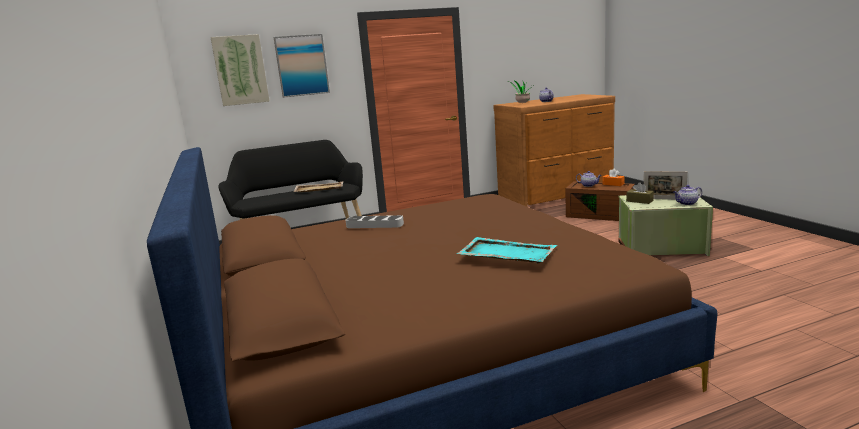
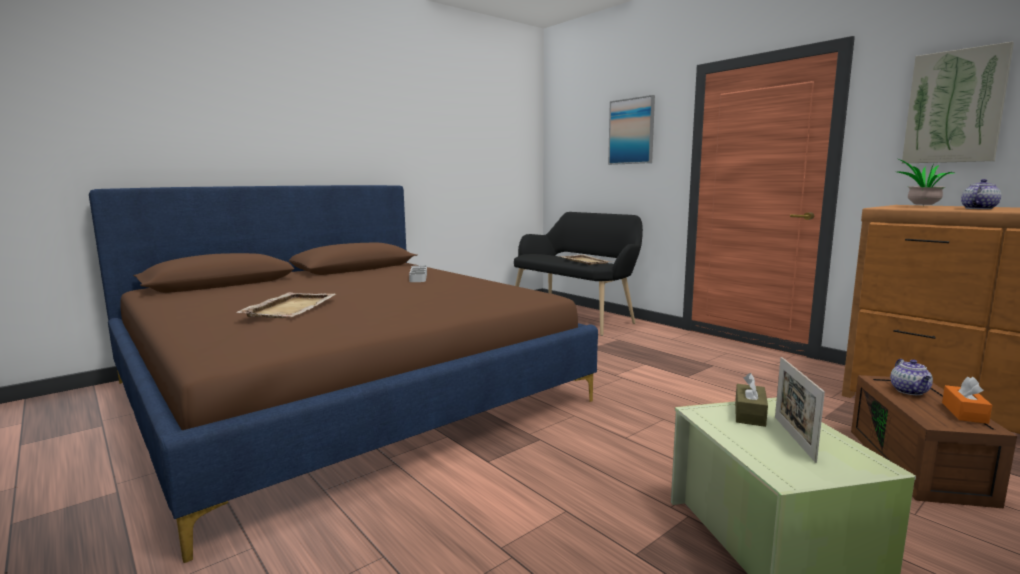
camera: 70 degrees right, 5 degrees down
(240, 70) = (583, 135): picture -> picture (954, 107)
(506, 253) = (291, 307): turquoise tray -> beige tray
(686, 203) = (778, 462): teapot -> none

